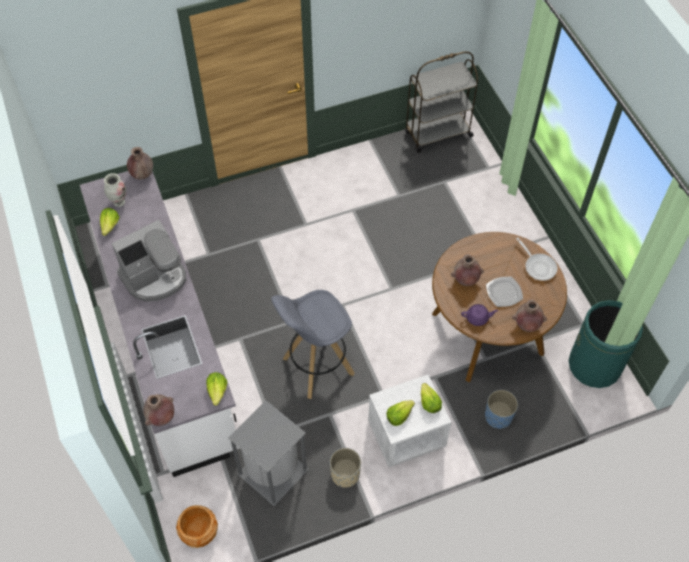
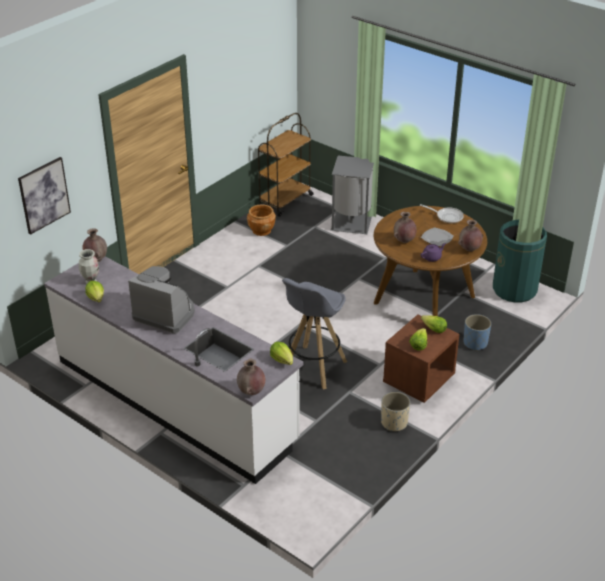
camera: 30 degrees left, 20 degrees down
(99, 97) = (44, 195): none -> picture
(155, 277) = (165, 314): coffee machine -> coffee machine turned 90 degrees counterclockwise
(199, 533) = (310, 510): brown planter -> brown planter (261, 230)
(274, 471) = (337, 444): grey trash can -> grey trash can (352, 222)
(406, 435) = (418, 380): white nightstand -> brown nightstand
(437, 134) = (285, 202): grey cart -> brown cart

